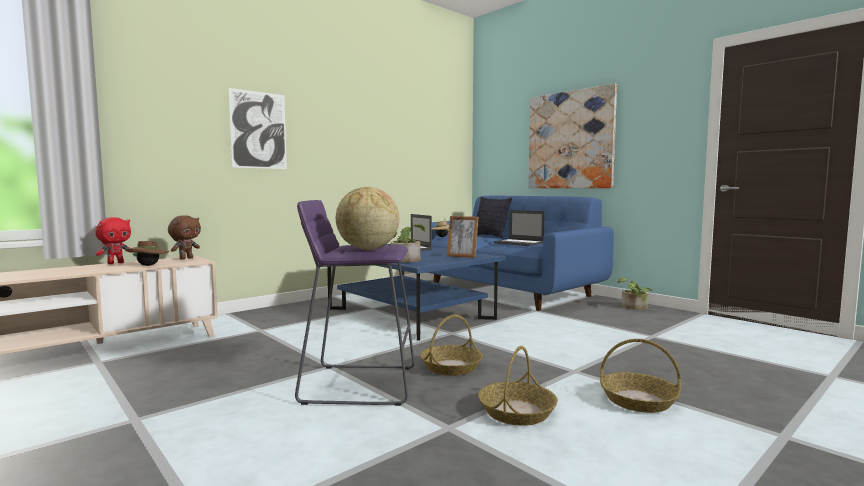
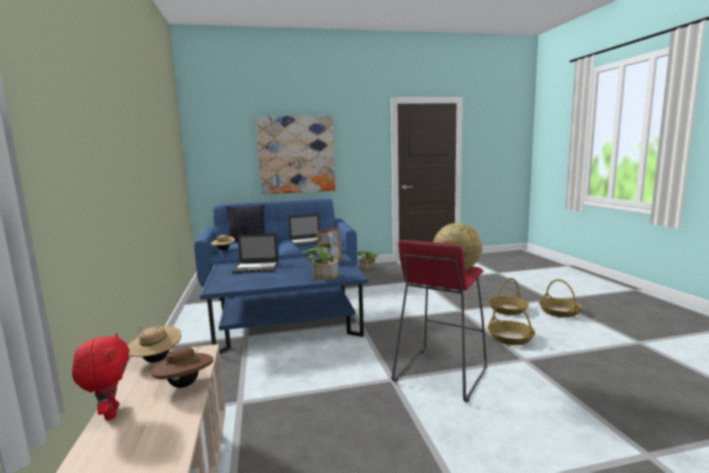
camera: 60 degrees left, 5 degrees up
(186, 258) = (156, 360): brown plush toy -> beige hat
(258, 130) = (105, 157): picture -> none
(358, 384) = (440, 374): purple stool -> red stool
(451, 367) = (430, 338): basket -> basket (559, 312)

